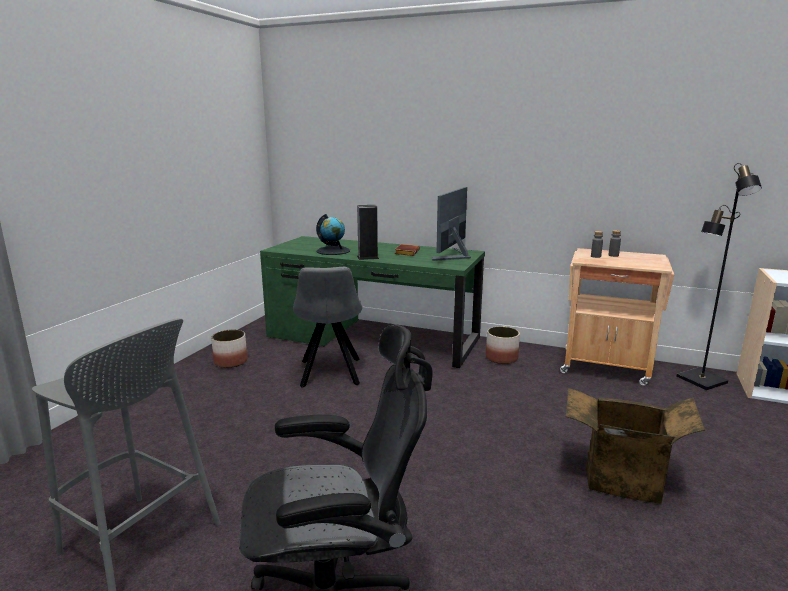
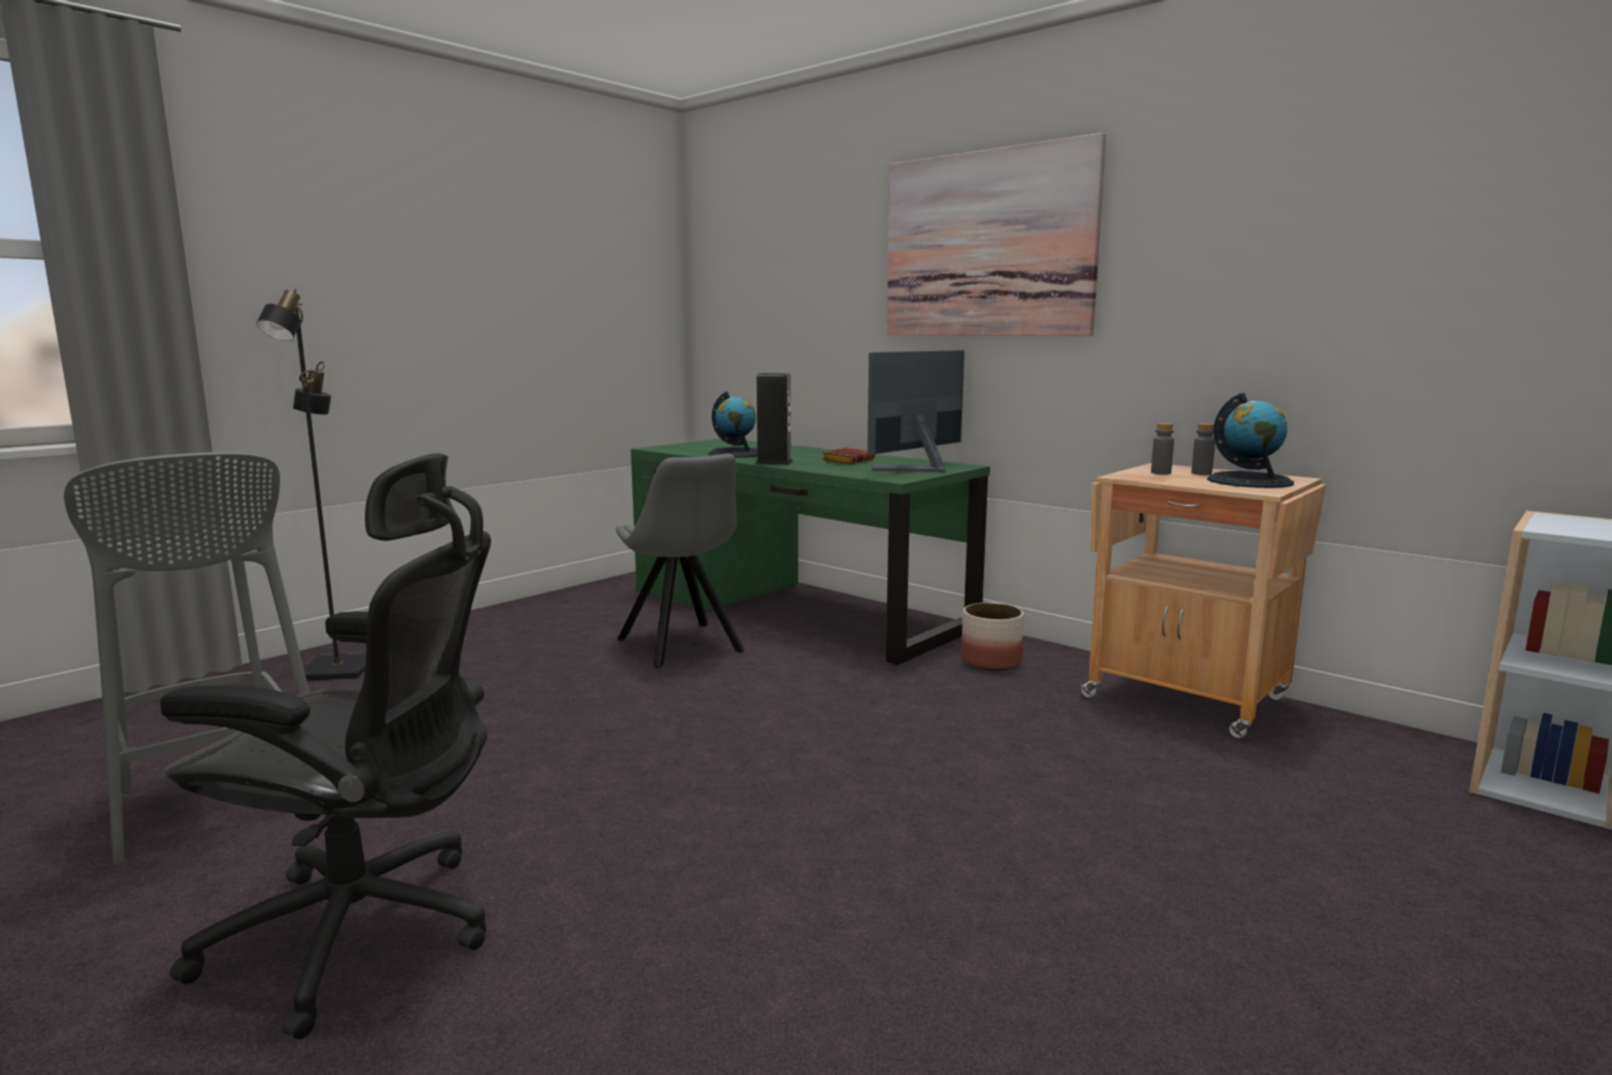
camera: 20 degrees right, 5 degrees down
(230, 362) = (555, 615): planter -> none
(330, 373) = (681, 645): grey chair -> grey chair turned 45 degrees counterclockwise
(481, 128) = (987, 244): none -> picture
(621, 479) = (1026, 869): cardboard box -> none
(642, 260) = (1250, 481): none -> globe
(701, 380) = (1385, 747): black floor lamp -> black floor lamp (338, 669)

